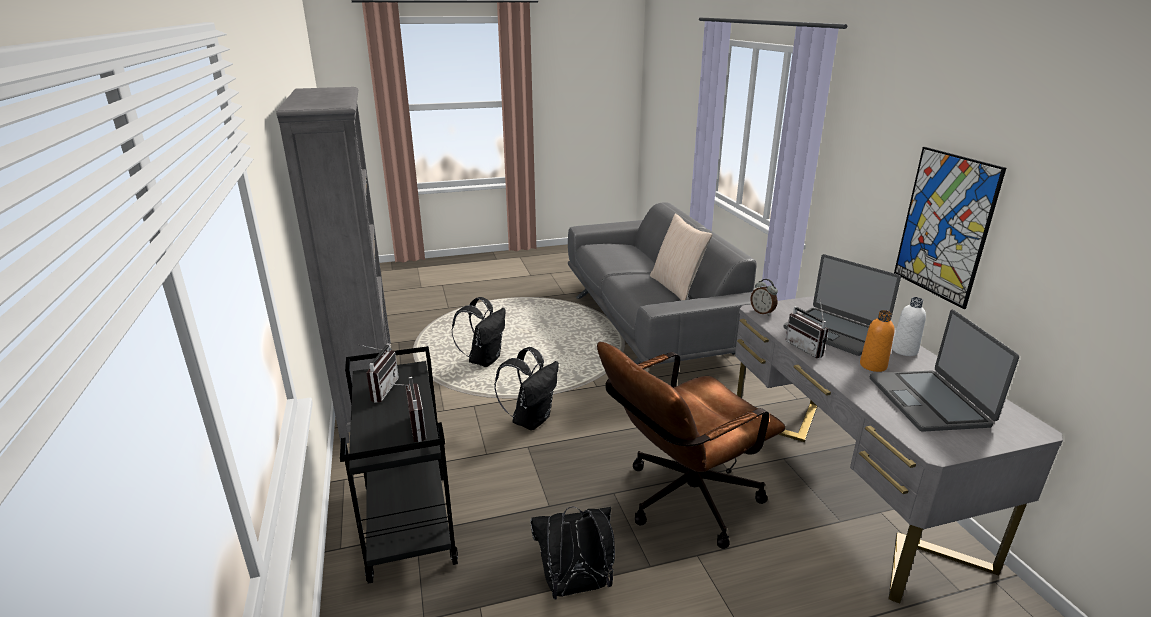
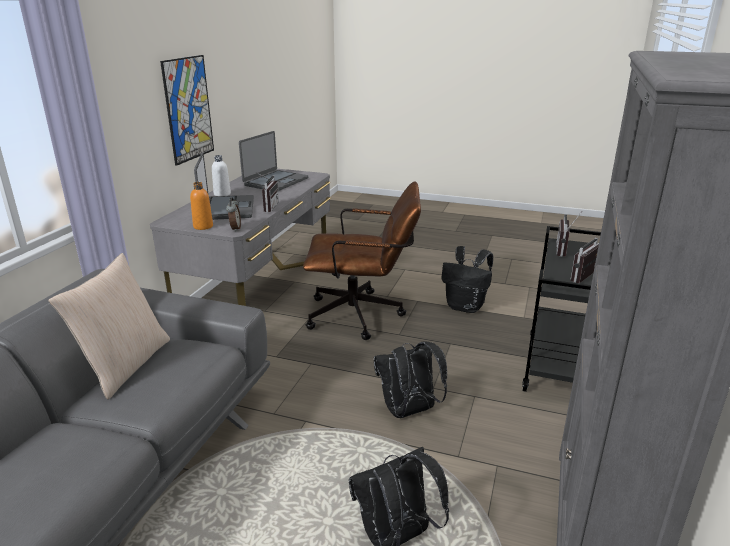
camera: 145 degrees left, 0 degrees up
(873, 365) = (258, 194): orange bottle -> orange bottle (203, 226)

